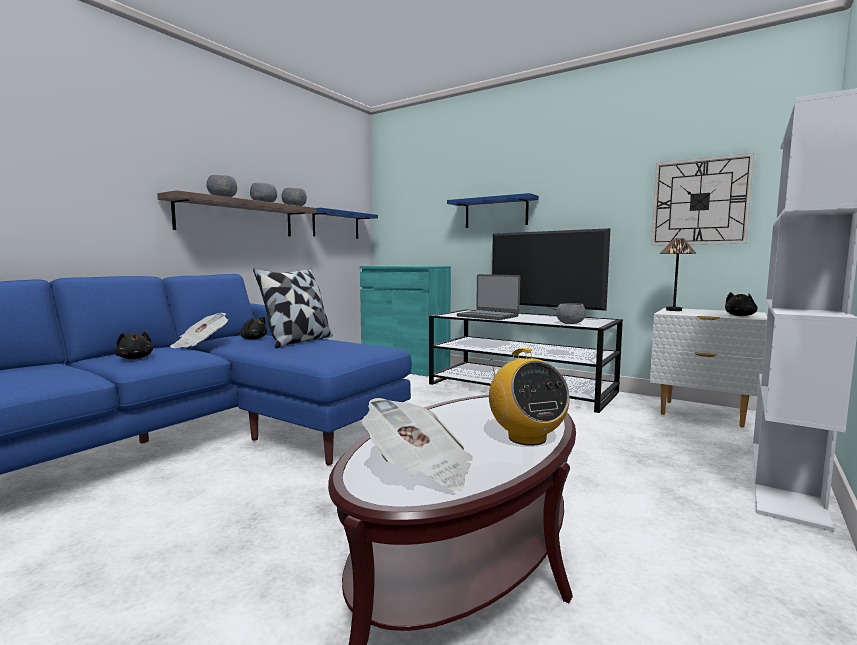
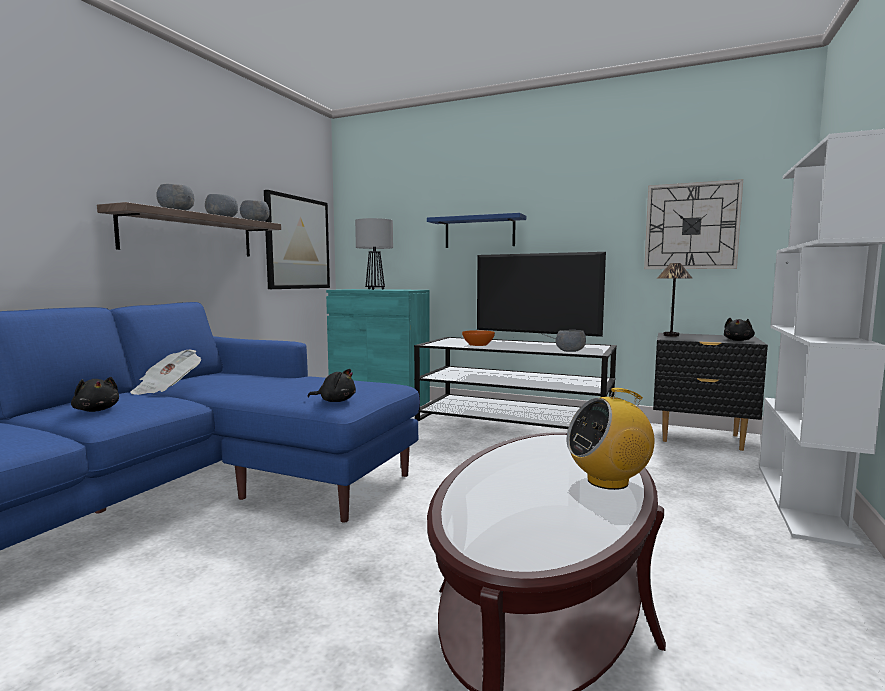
camera: 10 degrees left, 0 degrees up
(253, 339) = (228, 379): black plush toy -> black plush toy (335, 401)
(298, 341) = (285, 380): pillow -> none
(336, 225) = (297, 243): blue shelf -> picture
(402, 265) = (375, 289): none -> table lamp
(420, 470) = (528, 527): newspaper -> none
(488, 316) = (478, 344): laptop -> orange bowl
(526, 438) = (608, 481): radio -> radio turned 105 degrees clockwise
(702, 414) = (700, 439): white nightstand -> black nightstand

